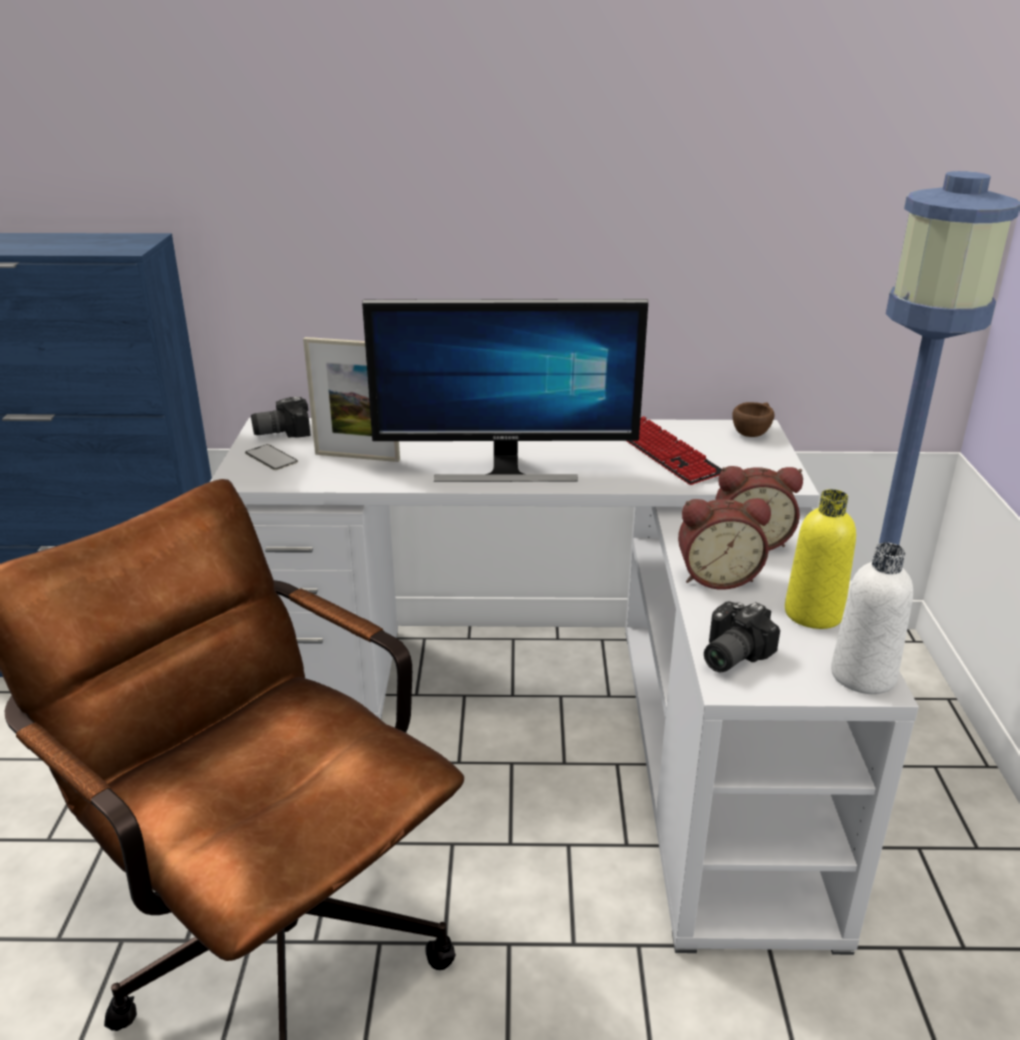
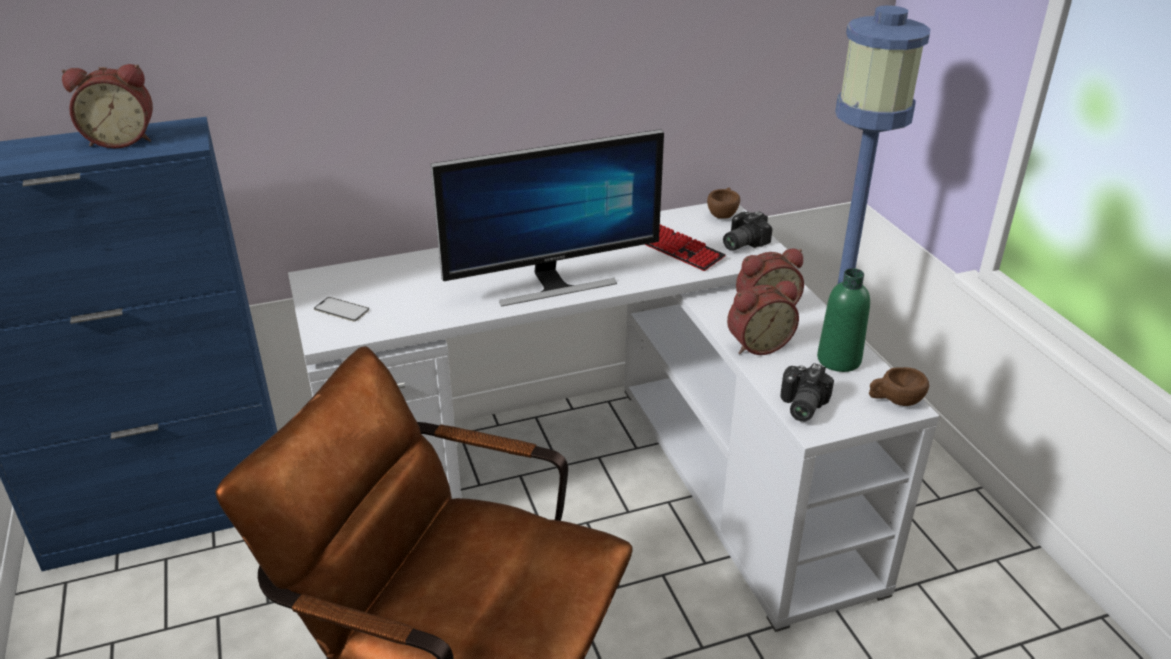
camera: 20 degrees left, 5 degrees up
(75, 241) = (122, 140): none -> alarm clock
(281, 431) = (330, 281): camera -> camera (740, 243)
(357, 457) = (418, 294): picture frame -> none
(813, 613) = (838, 360): yellow bottle -> green bottle
(863, 675) = (895, 401): white bottle -> brown cup

